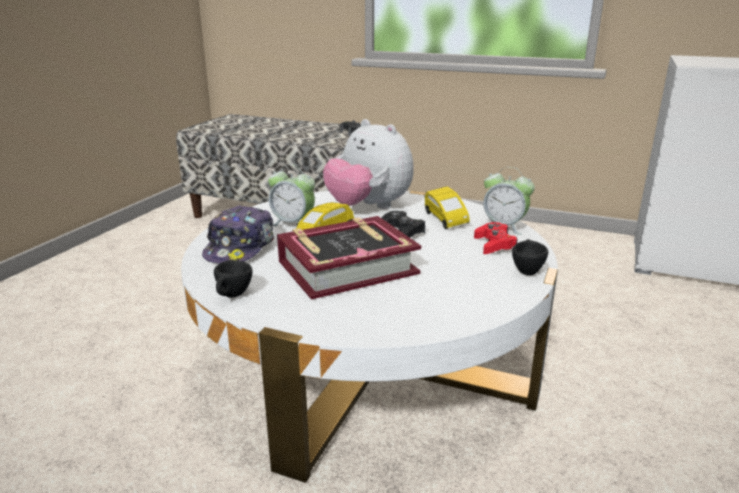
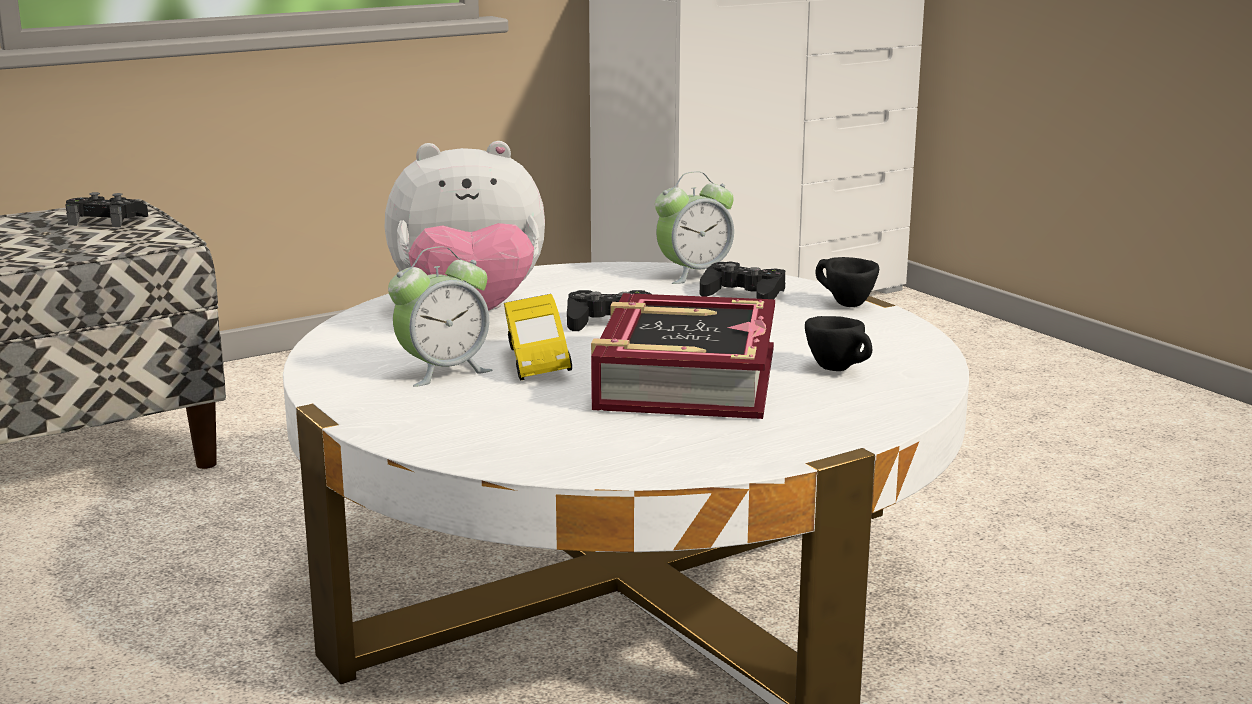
camera: 55 degrees left, 5 degrees down
(233, 296) = (676, 463): black cup -> black cup (840, 370)
(240, 248) = (482, 424): cap -> none
(444, 220) = (612, 292): yellow toy car -> none
(494, 245) = (744, 294): red game controller -> black game controller

